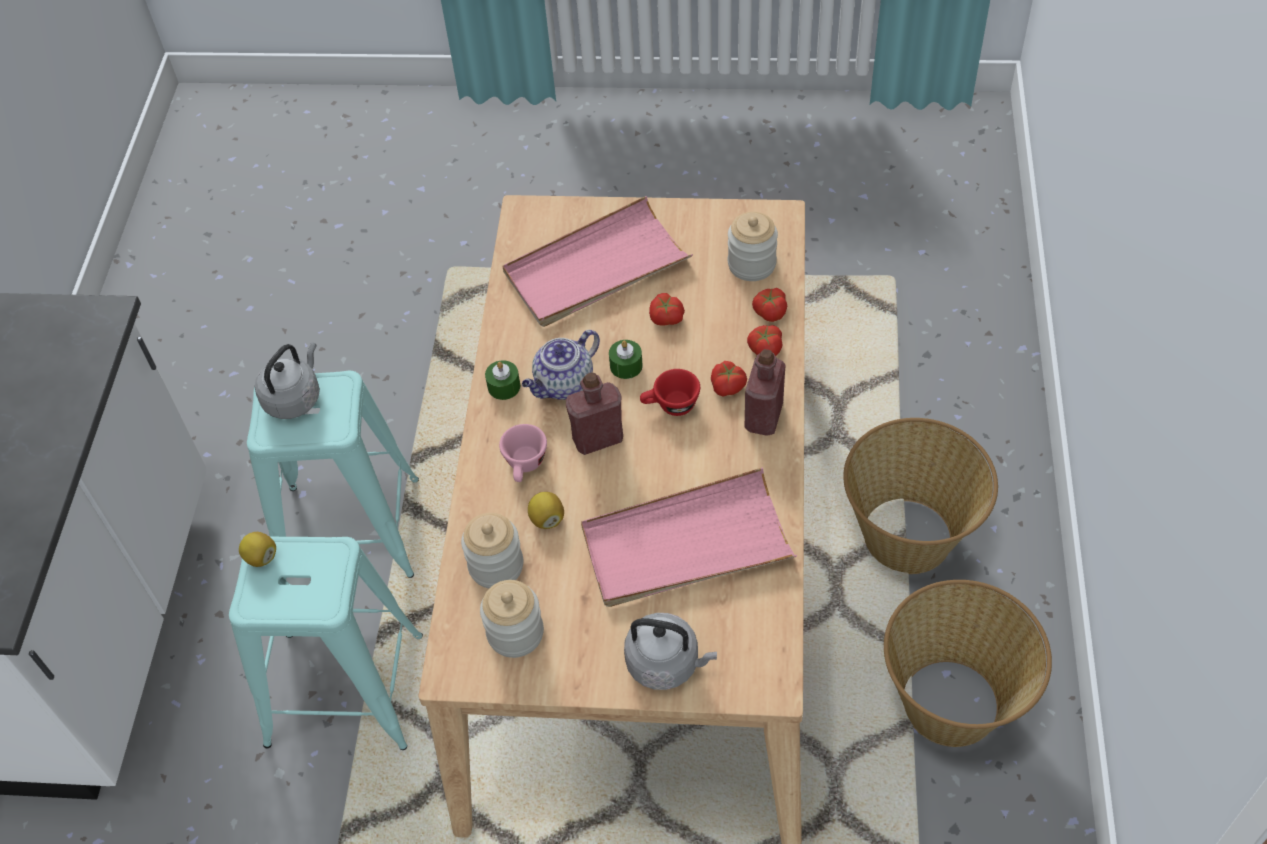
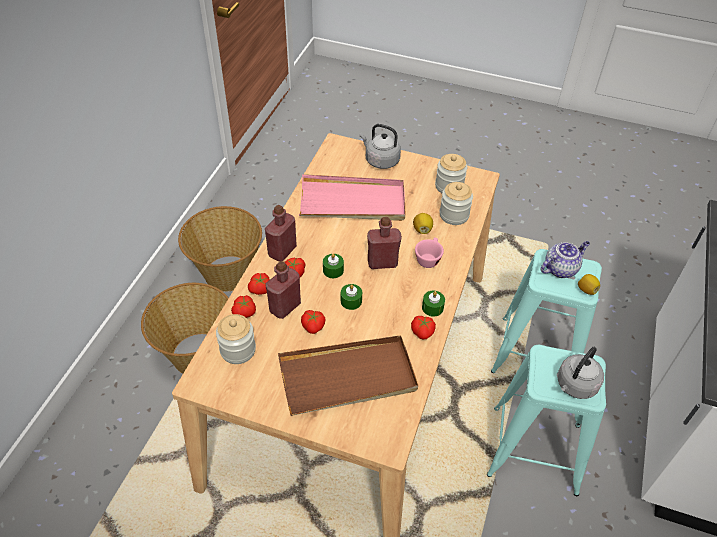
camera: 170 degrees left, 5 degrees down
(511, 349) = (423, 331): none -> tomato
(564, 385) = (394, 299): teapot -> teapot (560, 268)
(596, 268) = (348, 377): pink tray -> brown tray
(670, 406) = (333, 270): red cup -> green candle
(717, 333) = (285, 307): none -> red bottle

